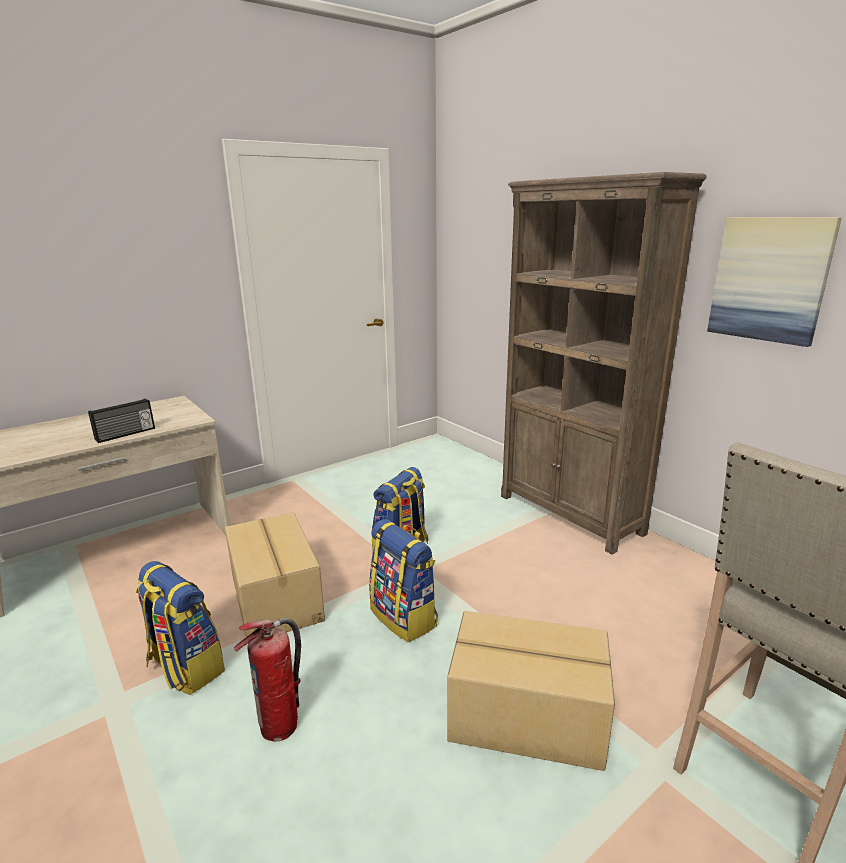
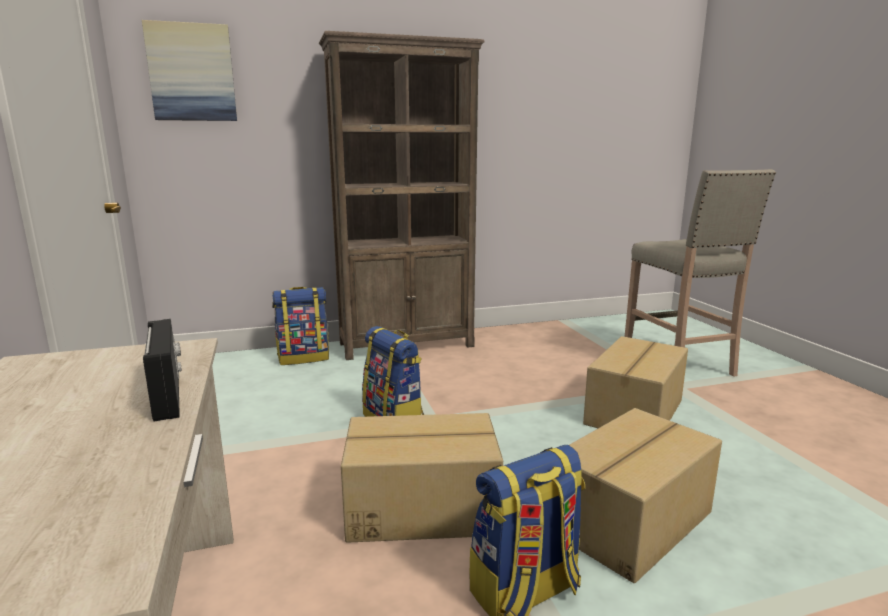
camera: 70 degrees left, 5 degrees down
(280, 726) = (632, 521): fire extinguisher -> cardboard box
(405, 617) = (504, 436): backpack -> backpack (304, 357)
(769, 279) = (508, 122): picture -> picture (192, 73)

